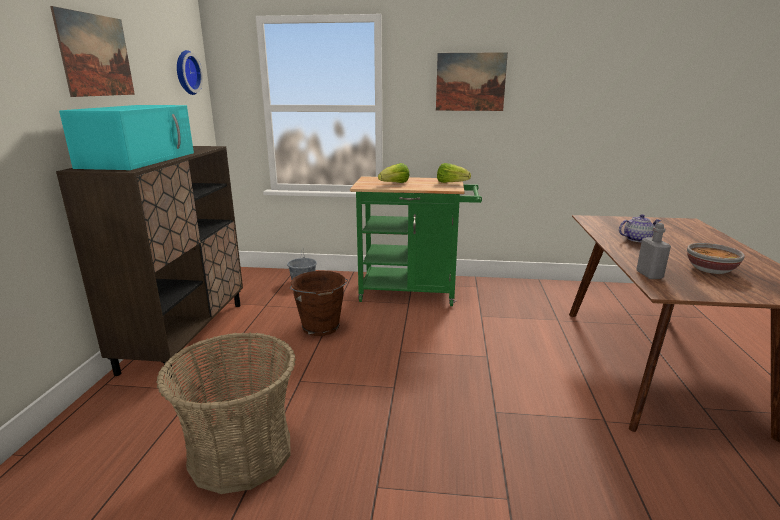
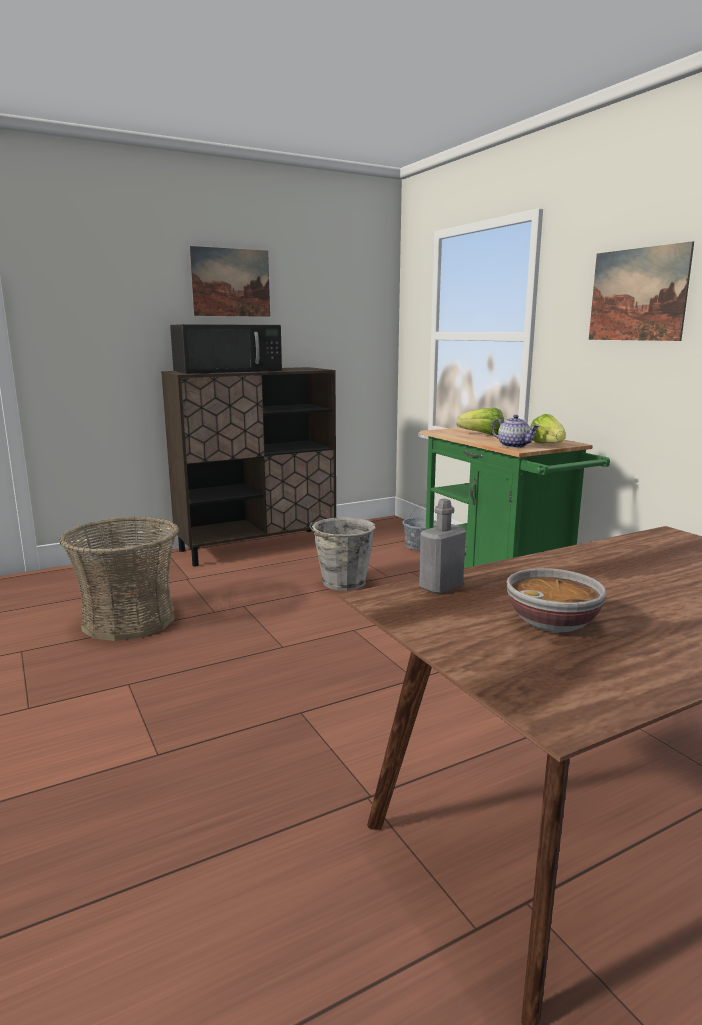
camera: 55 degrees right, 5 degrees down
(140, 159) = (229, 370): turquoise microwave -> black microwave
(186, 72) = (357, 297): wall clock -> none
(321, 328) = (342, 583): brown bucket -> grey bucket
(637, 239) = (621, 569): teapot -> teapot (514, 446)

